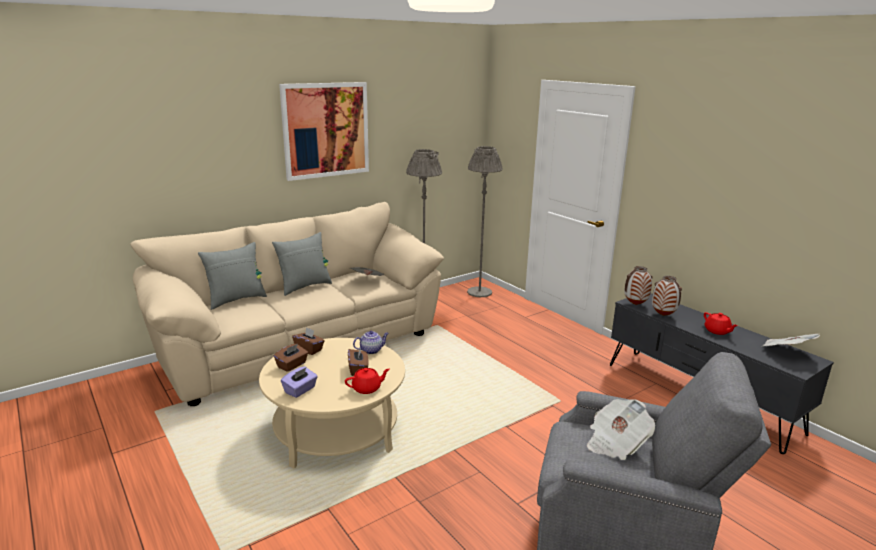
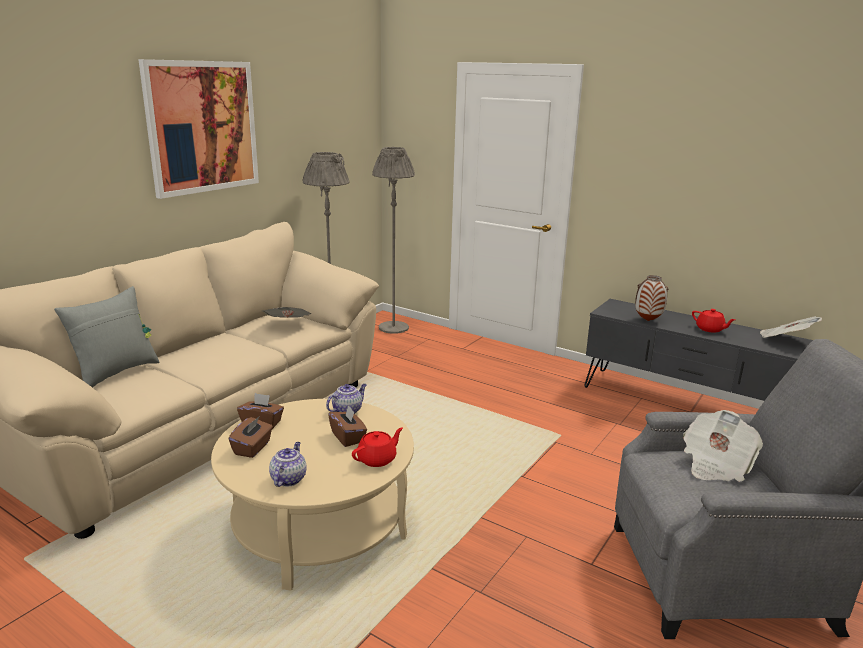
camera: 20 degrees left, 0 degrees up
(300, 390) = (288, 479): purple tissue box -> teapot
(304, 287) = (205, 343): grey pillow -> none
(635, 304) = (612, 313): vase -> none

